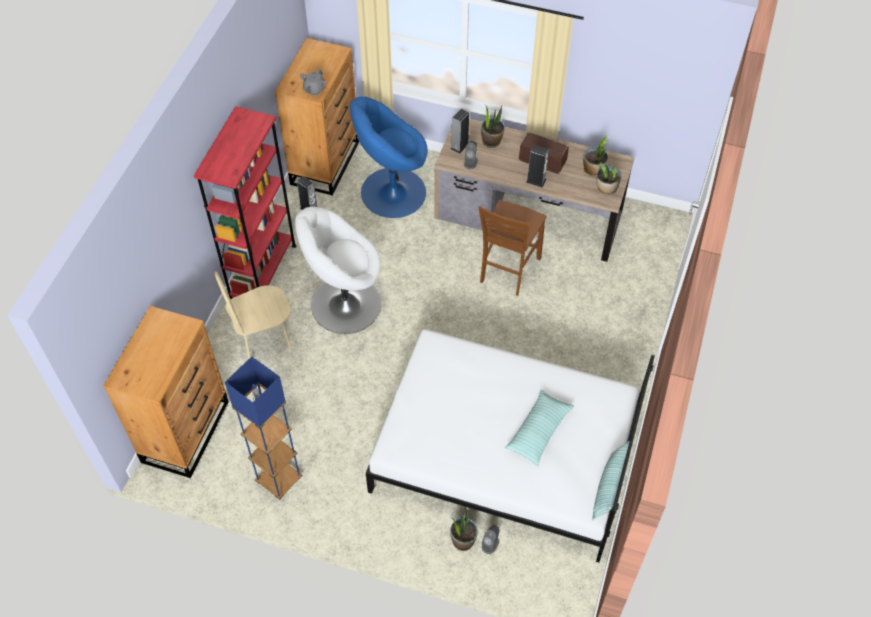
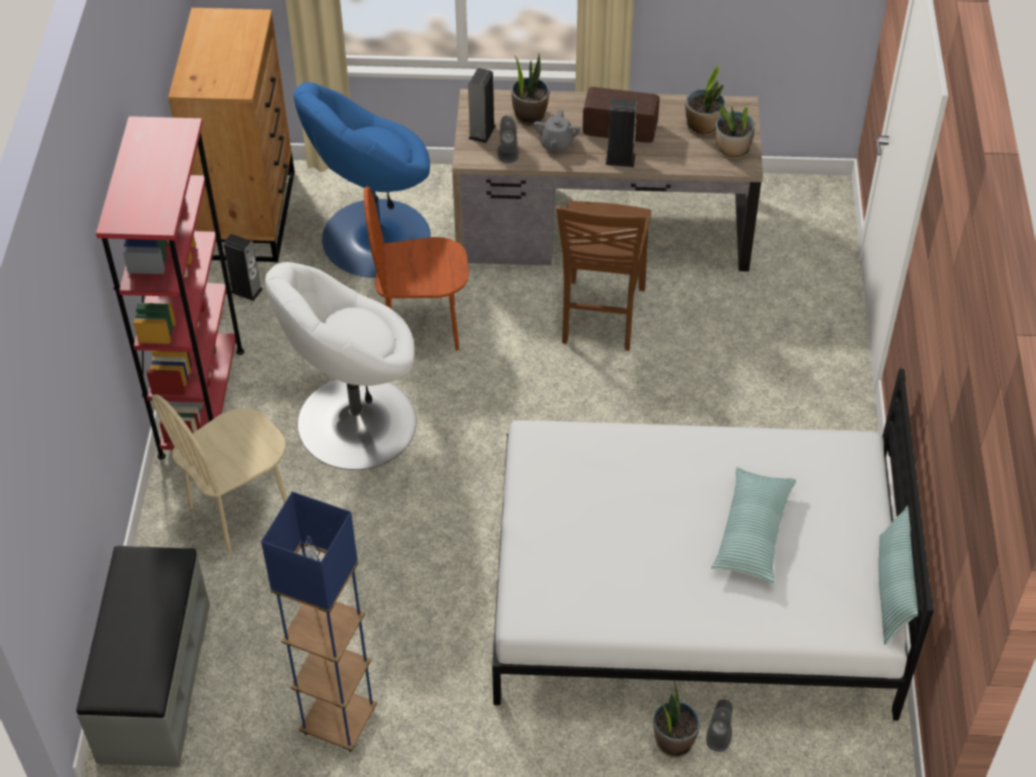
camera: 15 degrees left, 5 degrees down
(186, 431) = (153, 681): brown dresser -> grey bench
(314, 89) = (233, 81): grey teapot -> grey teapot (556, 144)
(401, 255) = (422, 329): none -> brown chair

